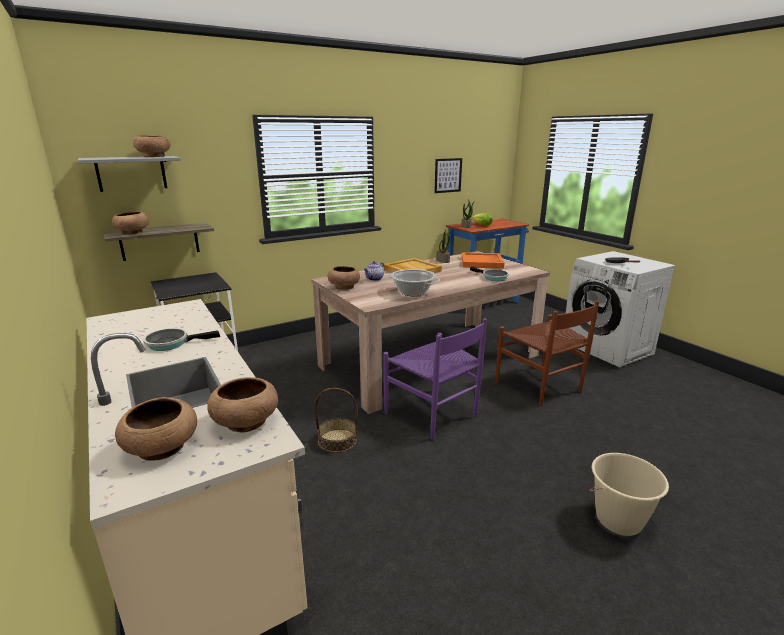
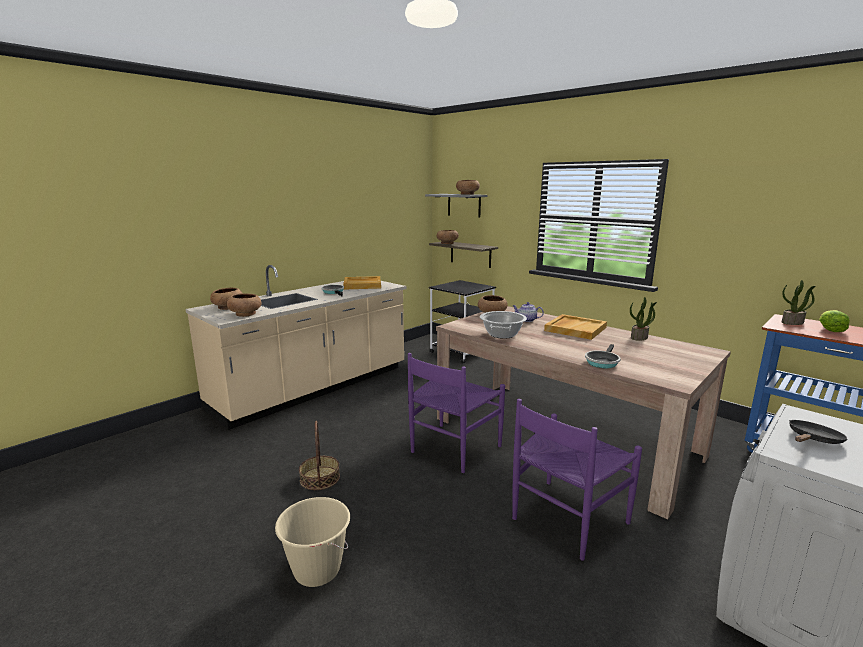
camera: 75 degrees right, 5 degrees down
(148, 322) = (363, 285): none -> beige tray
(337, 440) = (394, 413): basket -> basket (319, 478)
(448, 175) = (794, 241): picture -> none
(482, 262) = (665, 355): orange tray -> none
(540, 386) = (566, 520): brown chair -> purple chair

